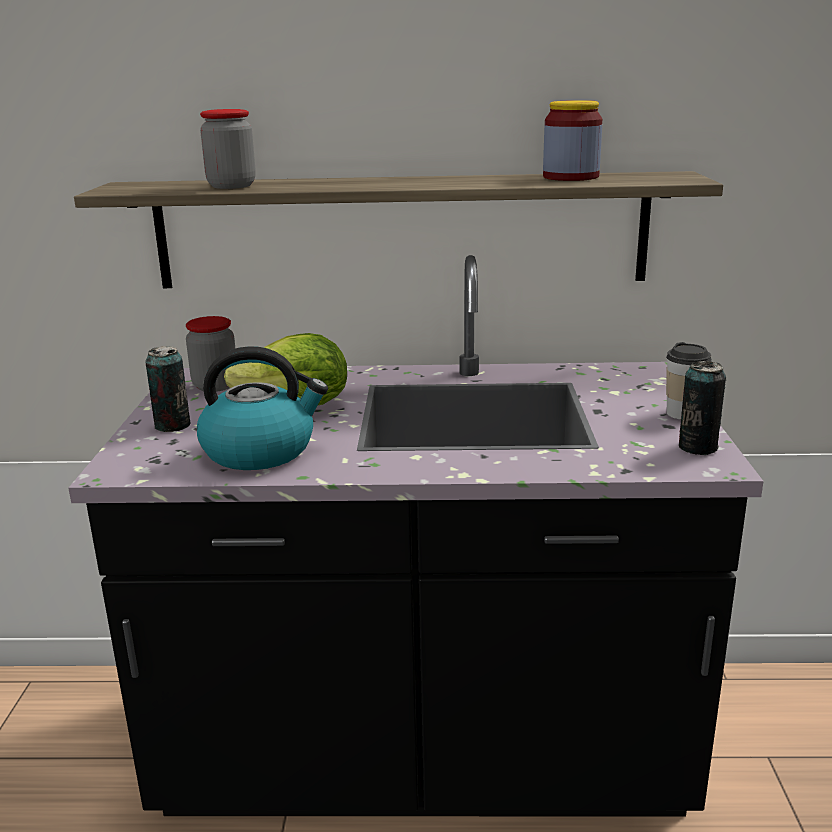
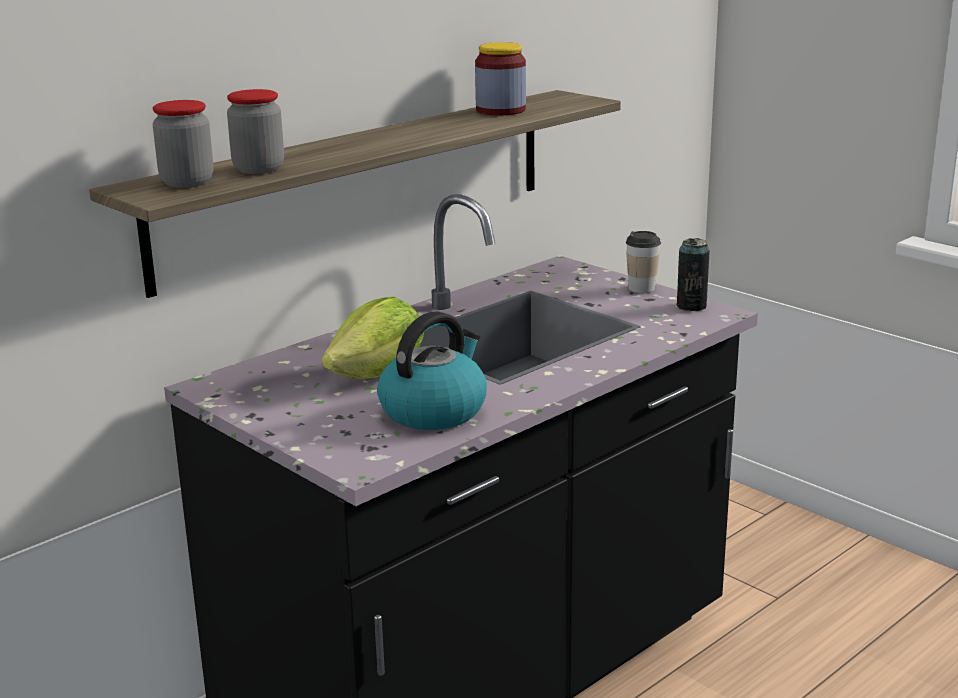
camera: 45 degrees left, 0 degrees up
(172, 426) = (312, 423): can -> none
(215, 386) = (258, 384): jar -> jar (187, 182)

